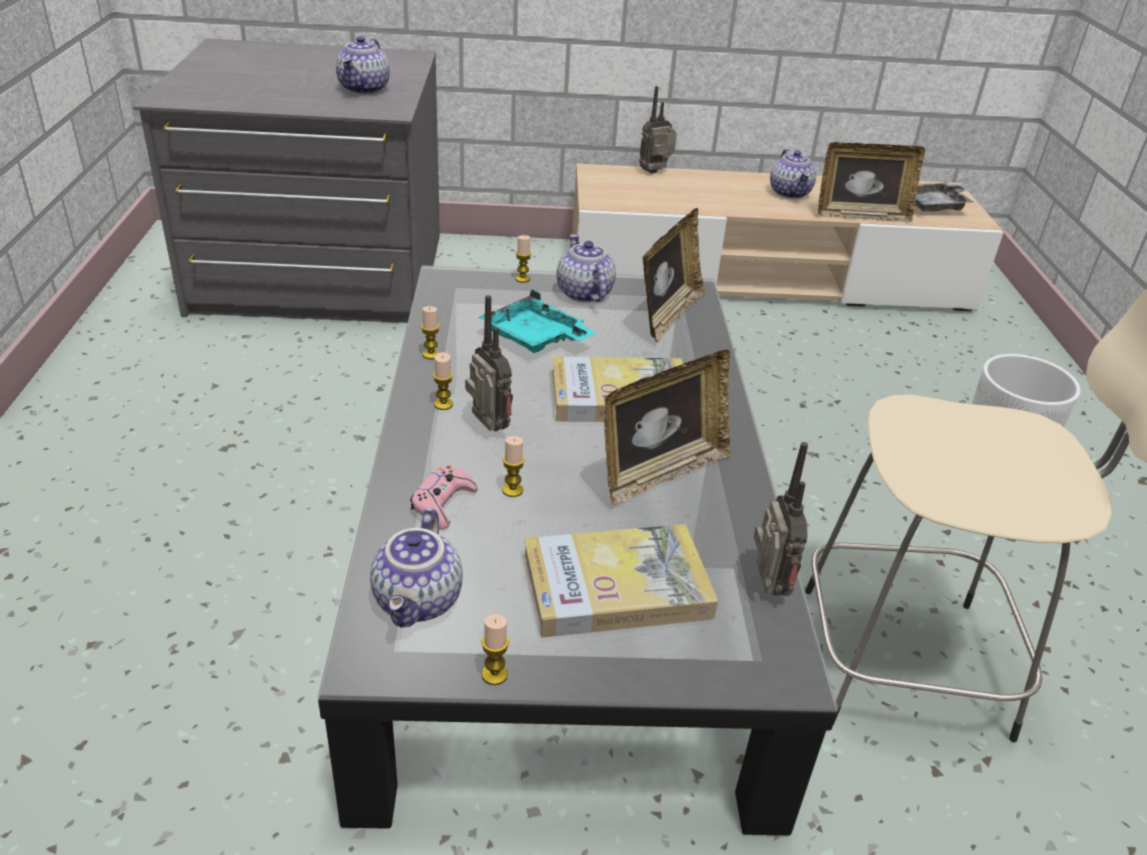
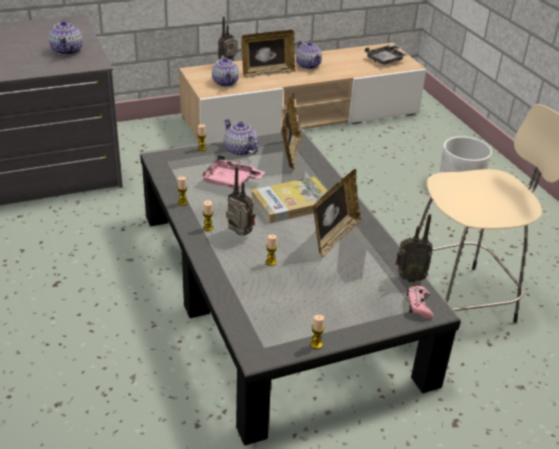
camera: 20 degrees left, 0 degrees up
(420, 602) = (262, 323): teapot -> teapot (226, 83)
(443, 504) = (242, 277): pink game controller -> pink game controller (419, 306)
(535, 338) = (230, 181): turquoise tray -> pink tray
(616, 586) = (344, 293): book -> none
(767, 589) = (409, 277): radio -> radio turned 120 degrees clockwise
(861, 216) = (352, 73): picture frame -> picture frame (267, 72)

